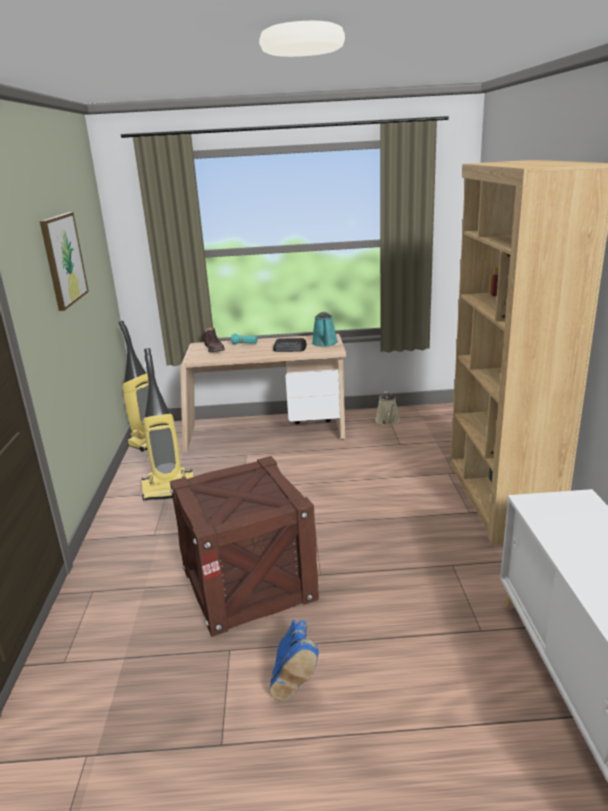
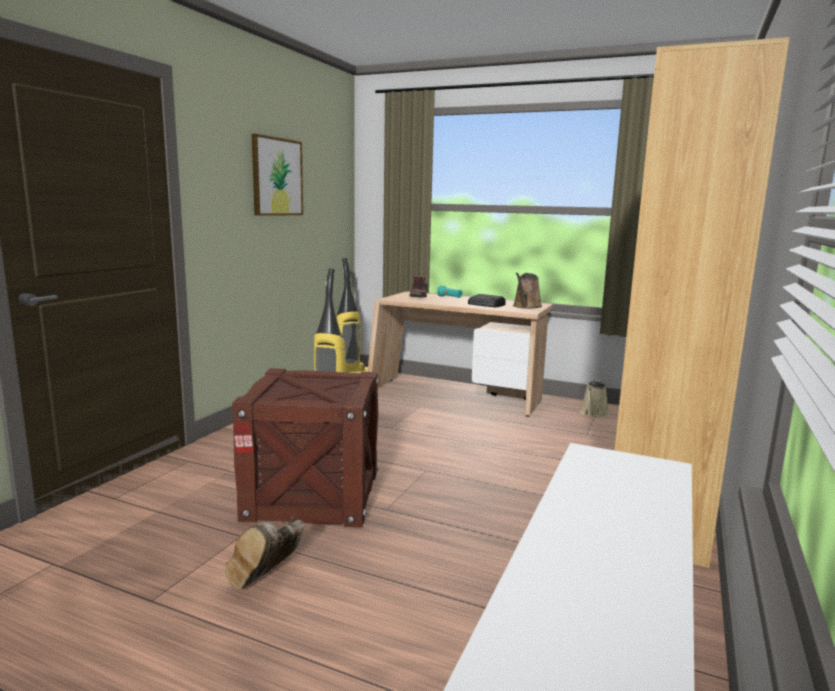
camera: 25 degrees right, 10 degrees down
(293, 679) = (267, 578): blue boot -> brown boot
(325, 343) = (526, 306): turquoise watering can -> brown watering can

